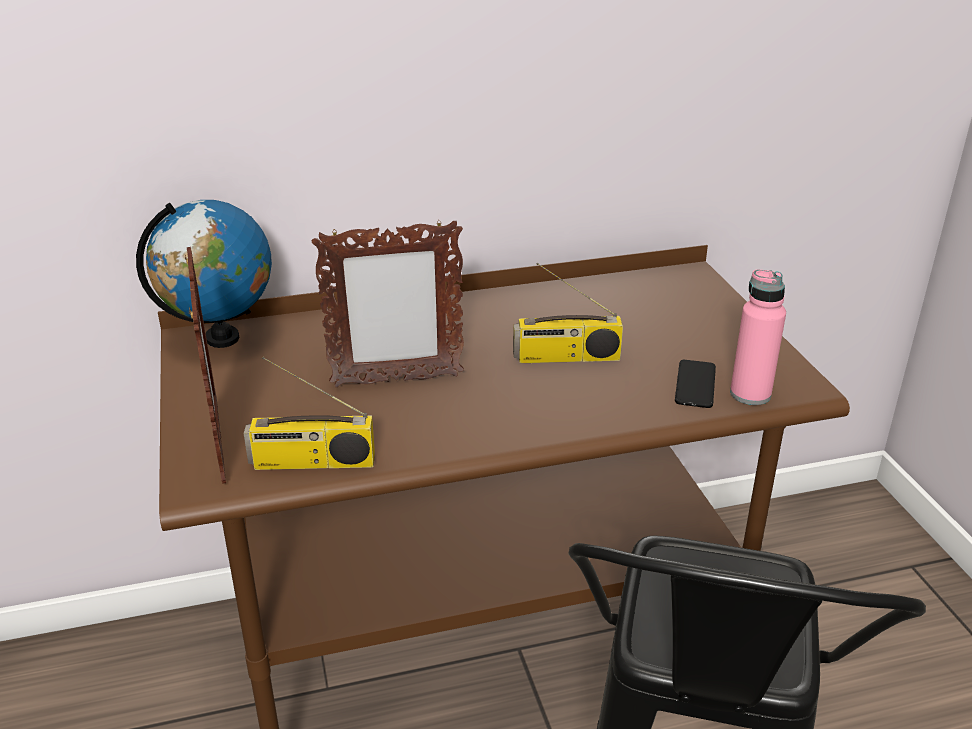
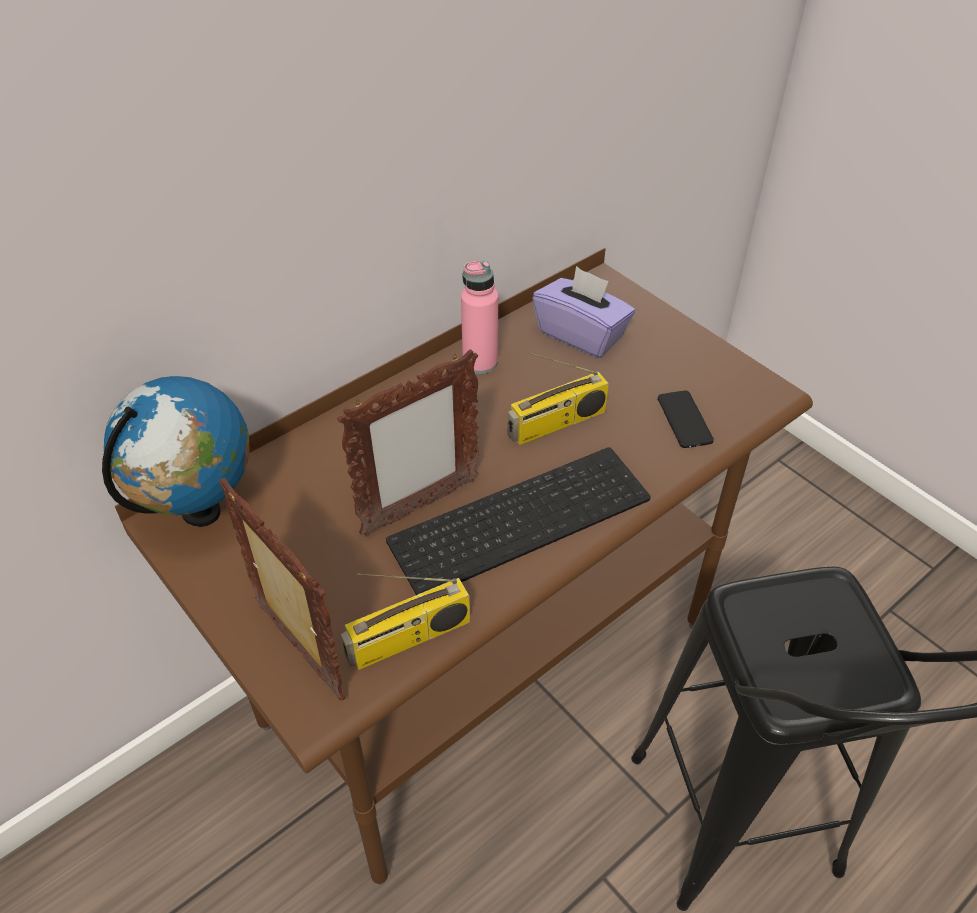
camera: 25 degrees left, 15 degrees up
(480, 409) = (520, 515): none -> keyboard
(642, 303) = (581, 334): none -> purple tissue box
(750, 394) = (734, 416): pink bottle -> pink bottle (480, 362)

